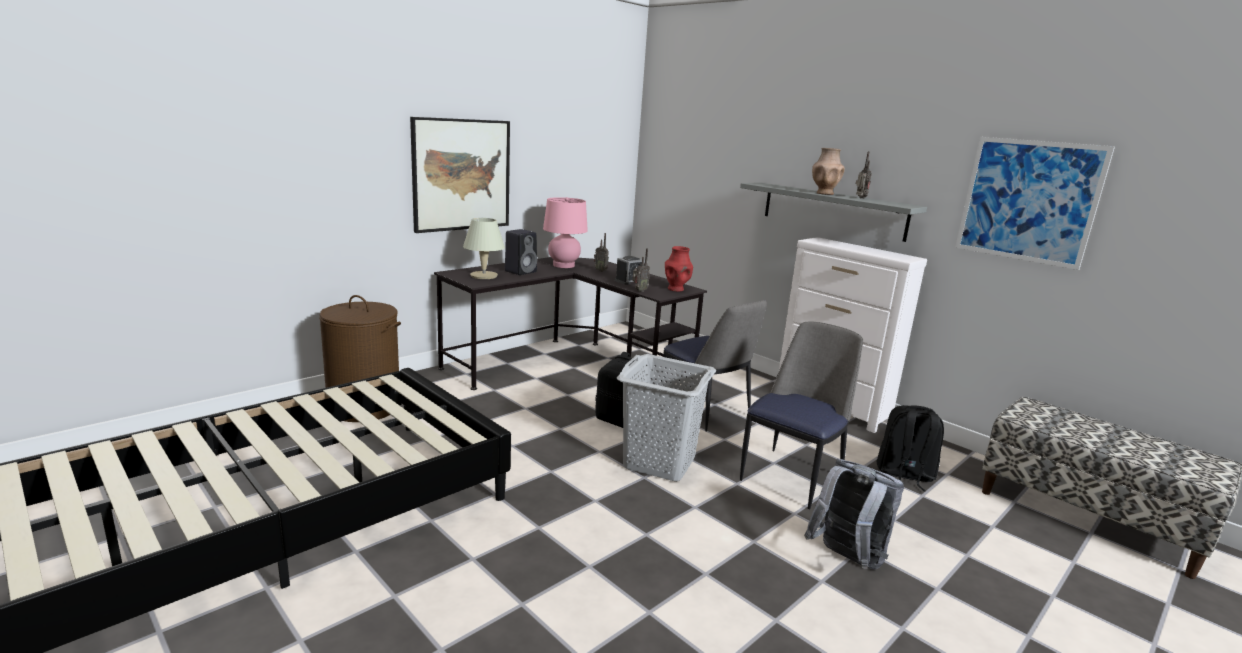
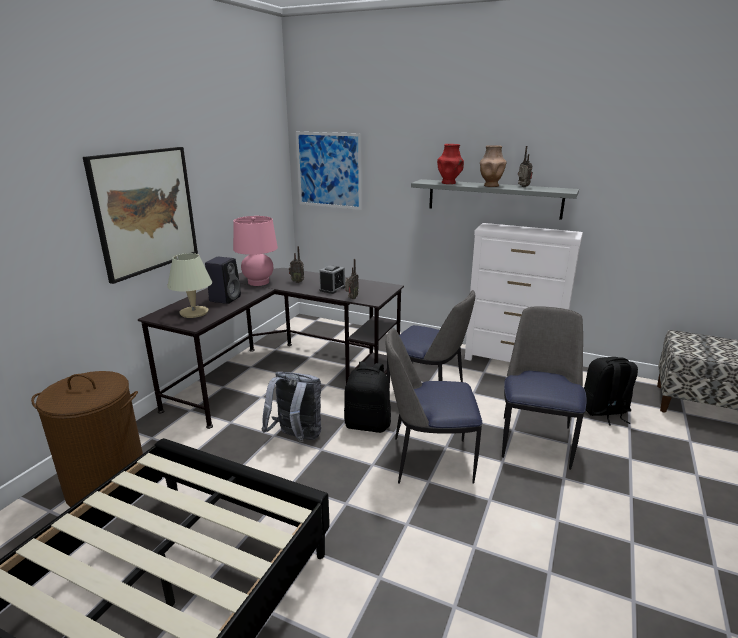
camera: 20 degrees left, 5 degrees up
(659, 462) = (428, 460): grey laundry basket -> chair
(676, 289) = (379, 289): red vase -> red vase (449, 183)
(846, 560) = (631, 512): grey backpack -> grey backpack (296, 438)
(1028, 201) = (664, 177): picture -> picture (329, 170)

